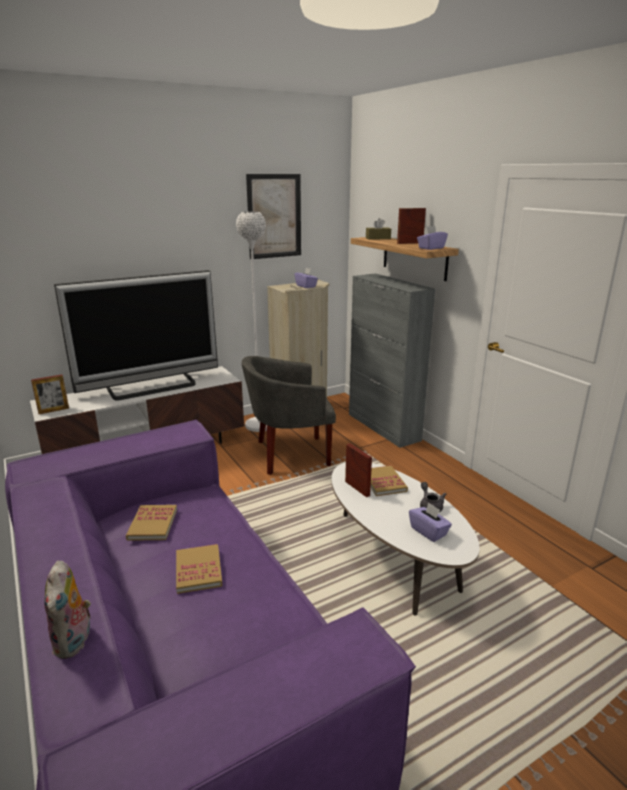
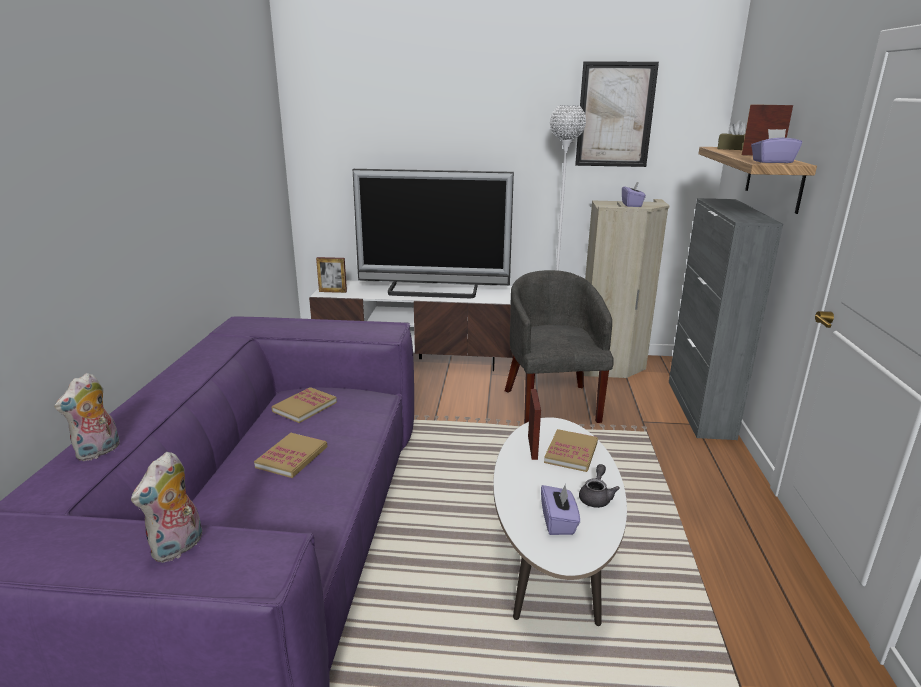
camera: 35 degrees right, 0 degrees up
(287, 673) = (178, 548): none -> plush toy
(289, 454) = (552, 403): grey armchair -> grey armchair turned 60 degrees clockwise

